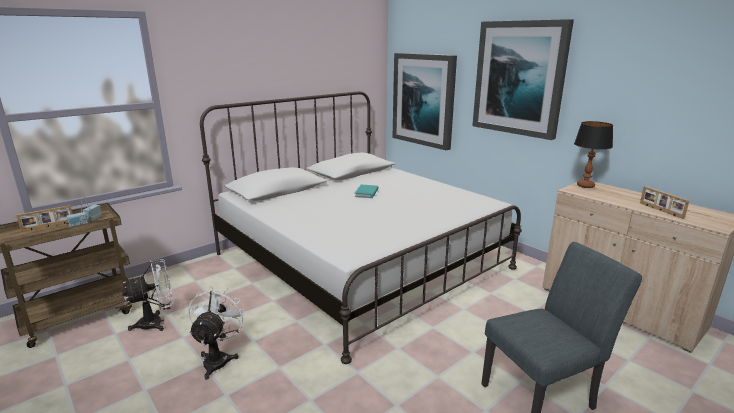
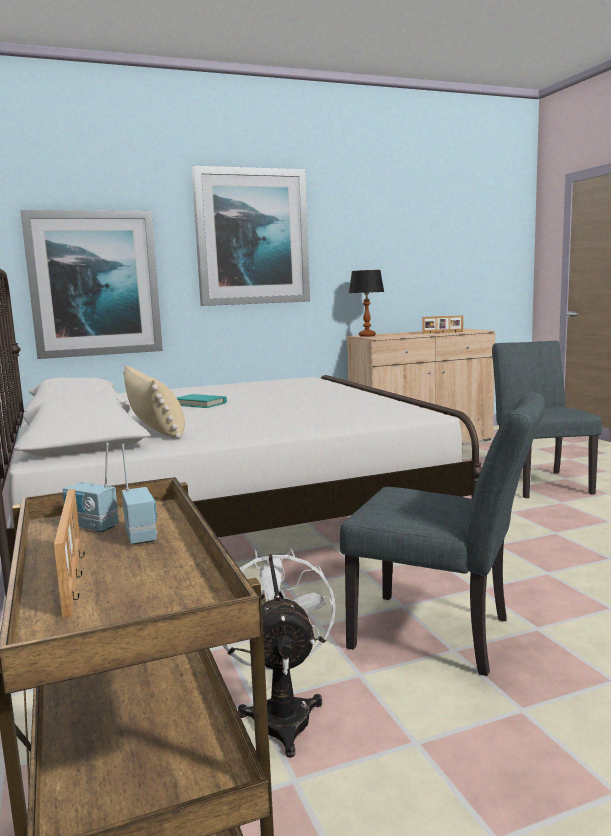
camera: 70 degrees left, 10 degrees down
(218, 358) = (443, 635): white fan -> grey chair
(296, 197) = (155, 428): none -> beige pillow

